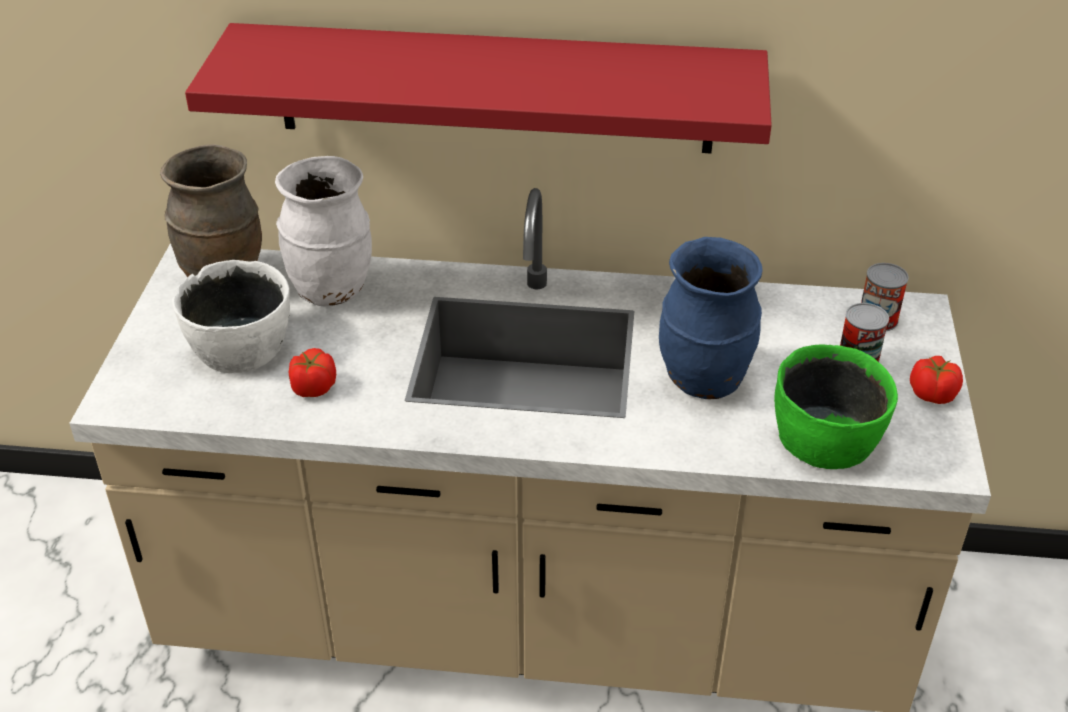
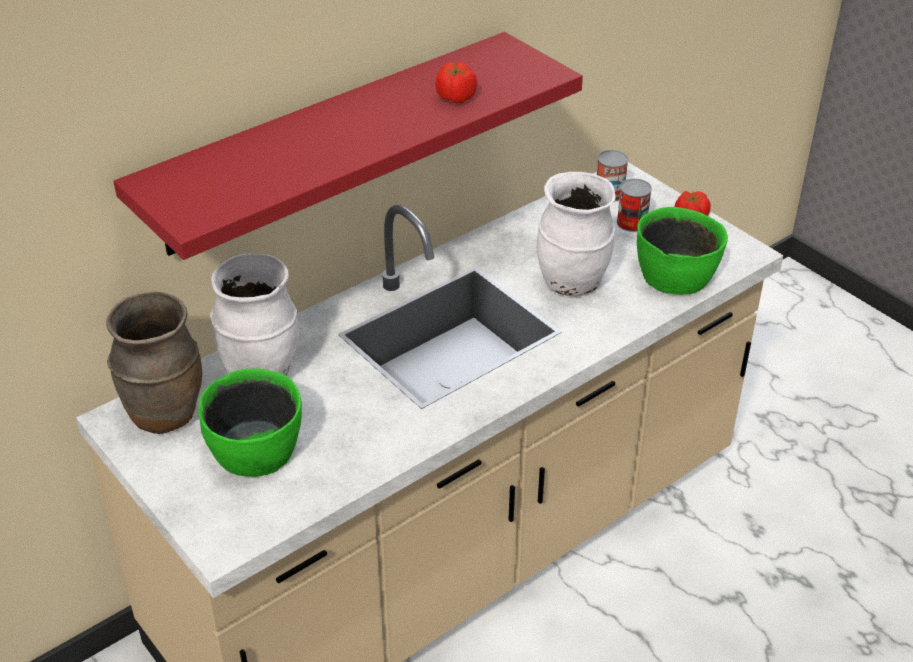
camera: 45 degrees left, 0 degrees up
(242, 347) = (257, 449): white bowl -> green bowl
(313, 388) = (350, 440): tomato -> tomato (456, 97)
(704, 381) = (573, 283): blue vase -> white vase

